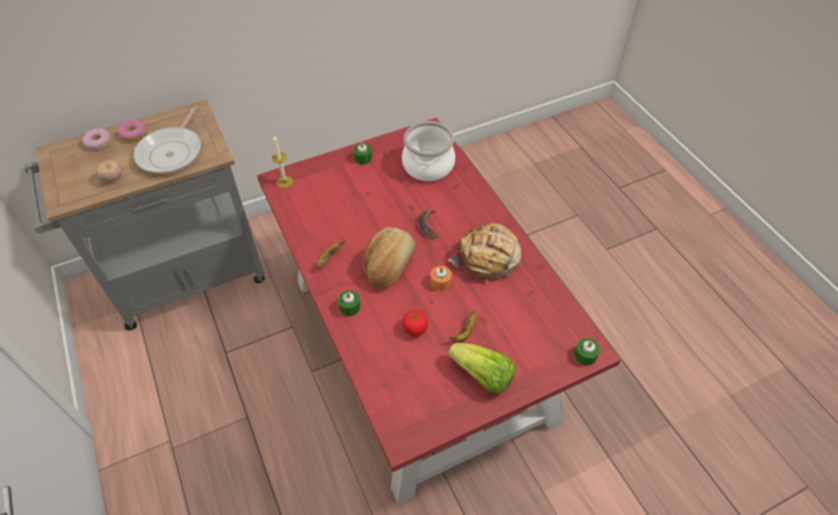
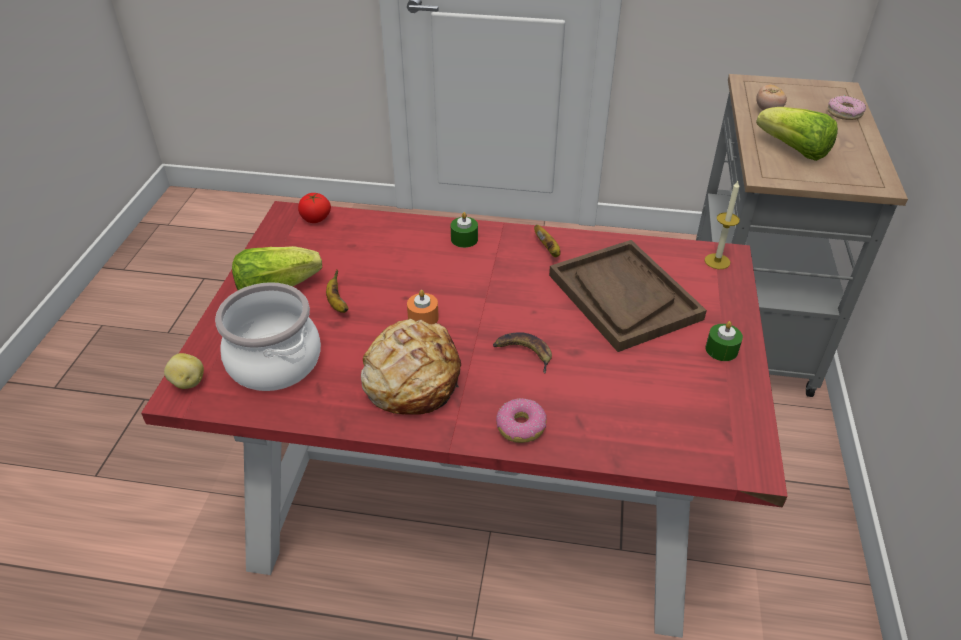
camera: 125 degrees right, 10 degrees down
(134, 134) = (848, 135): donut -> donut (520, 426)
(172, 152) = (793, 150): frying pan -> lettuce
(349, 207) = (623, 296): none -> brown tray
(390, 265) = (491, 290): bread -> none
(415, 328) = (386, 270): tomato -> tomato (316, 218)
(427, 165) = (653, 413): cooking pot -> cooking pot (275, 361)
(585, 355) = (187, 382): green candle -> potato

